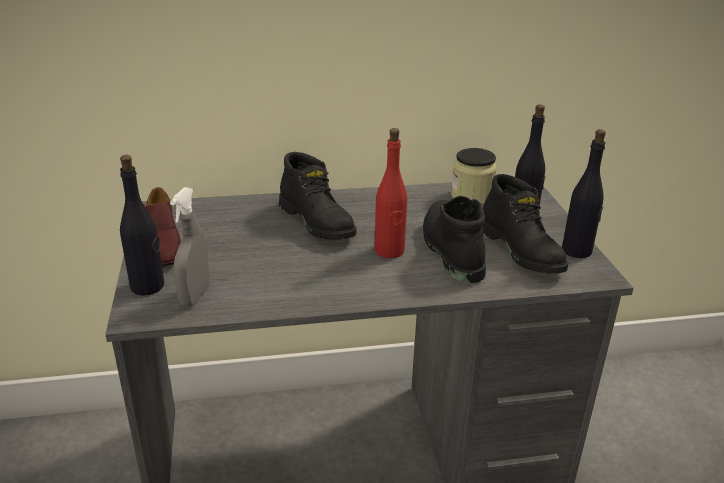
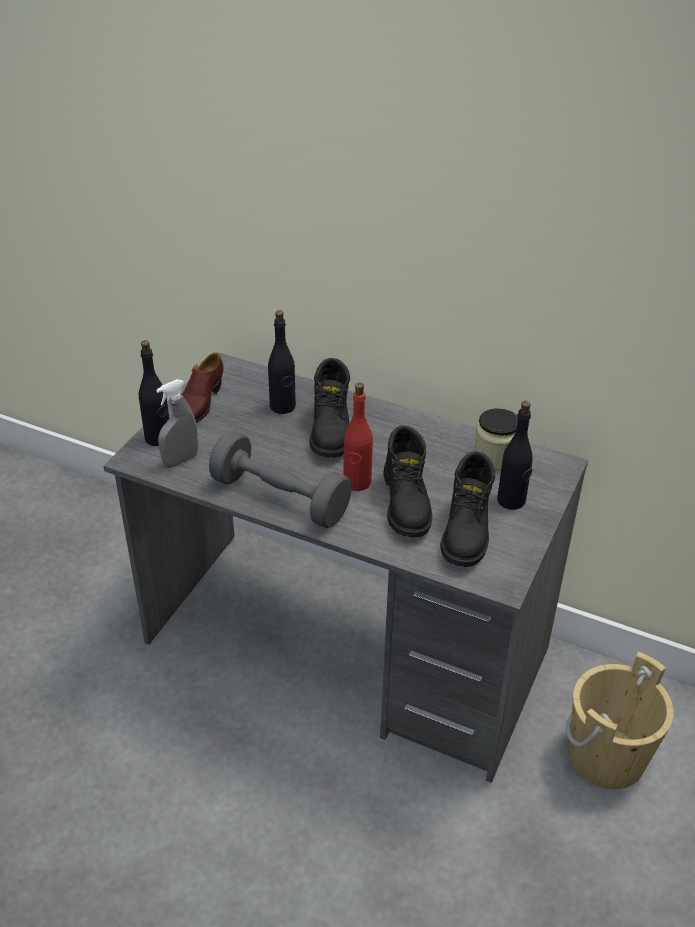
camera: 35 degrees right, 10 degrees up
(335, 288) = (280, 498): none -> grey dumbbell
(450, 250) = (407, 503): black boot -> black boot turned 150 degrees clockwise
(577, 251) = (517, 553): black bottle -> black bottle (283, 406)
(618, 433) = (607, 756): none -> beige bucket

